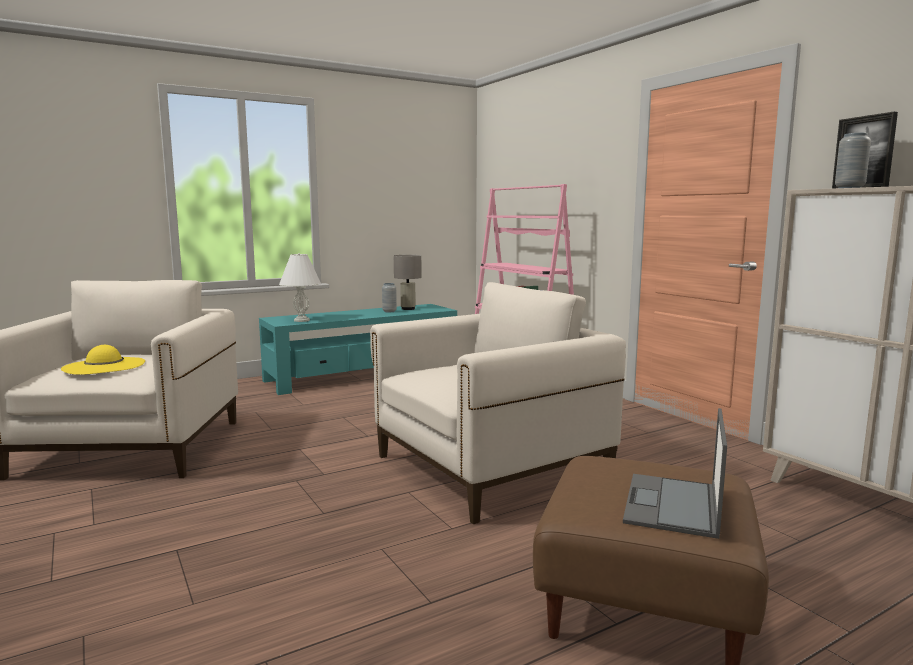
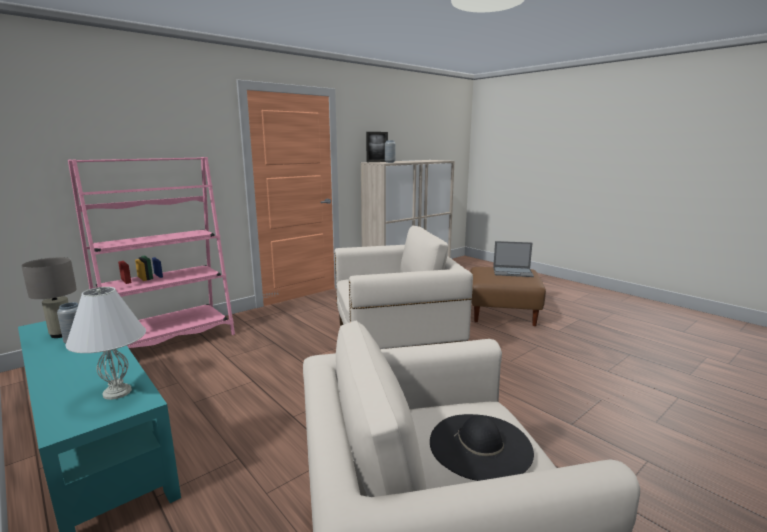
camera: 100 degrees left, 5 degrees up
(104, 366) = (480, 445): yellow hat -> black hat
(490, 468) = (396, 342): beige armchair -> beige armchair turned 120 degrees clockwise

